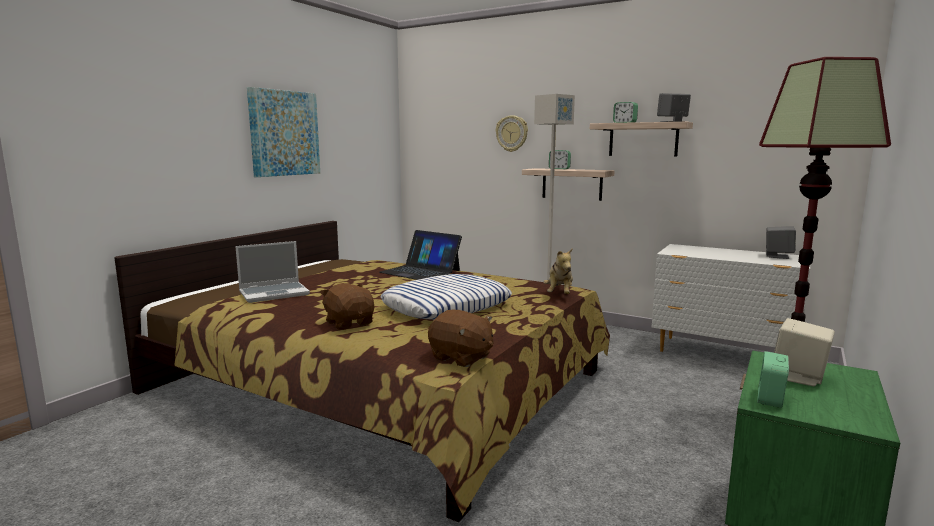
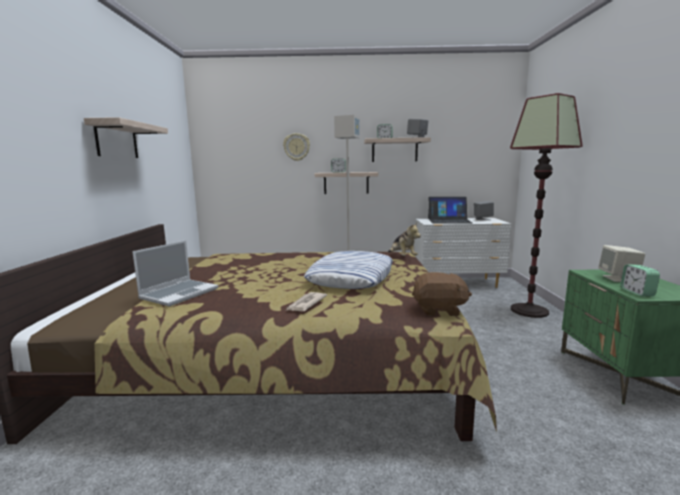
camera: 30 degrees left, 0 degrees up
(284, 133) = (117, 140): picture -> shelf
(349, 323) = (305, 304): brown plush toy -> newspaper
(420, 271) = (276, 256): laptop -> laptop (449, 220)

